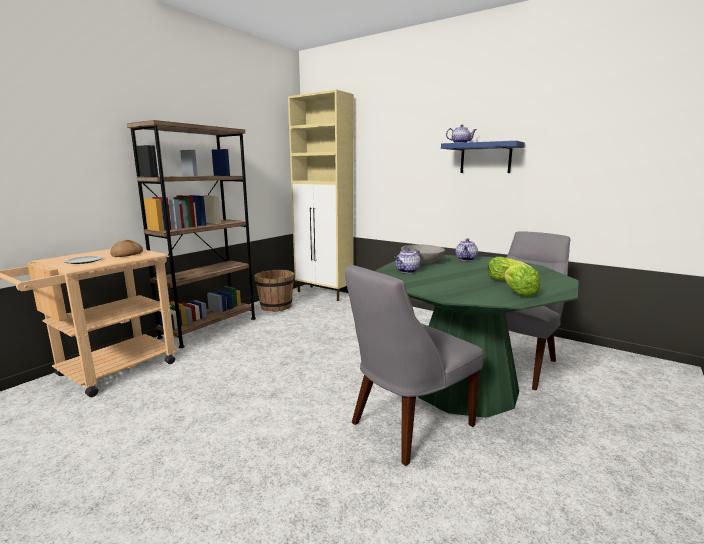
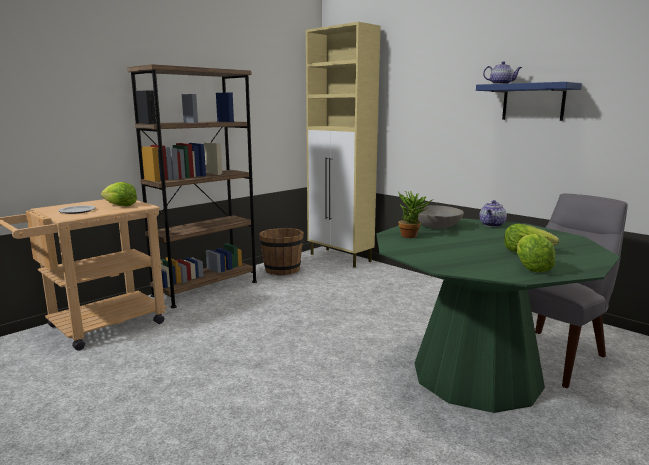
camera: 10 degrees right, 0 degrees up
(127, 254) = (120, 206): bread -> lettuce
(407, 271) = (412, 236): teapot -> potted plant
(407, 425) = (397, 411): grey chair -> none

